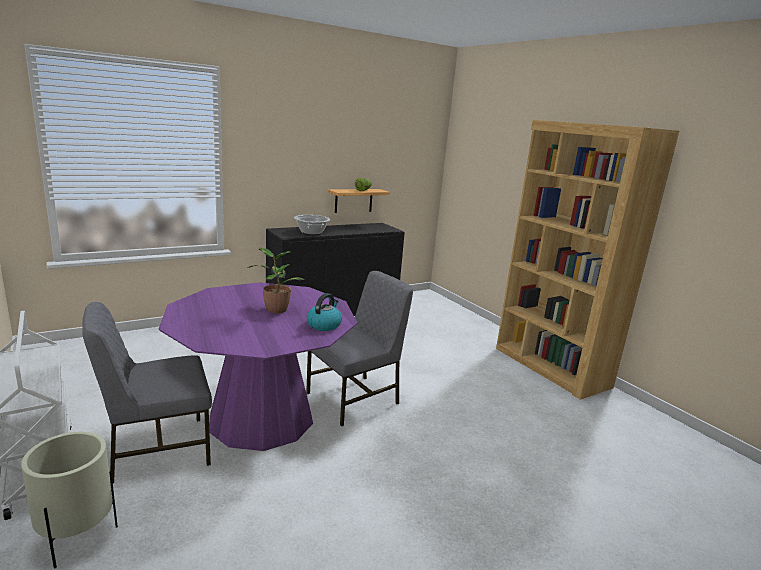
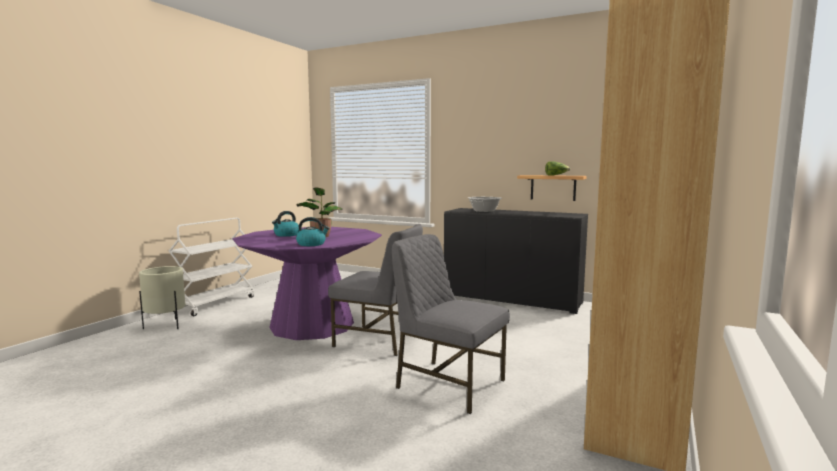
camera: 60 degrees right, 10 degrees down
(157, 449) = (250, 315): grey chair -> grey chair (448, 384)
(232, 320) = (286, 235): none -> kettle

